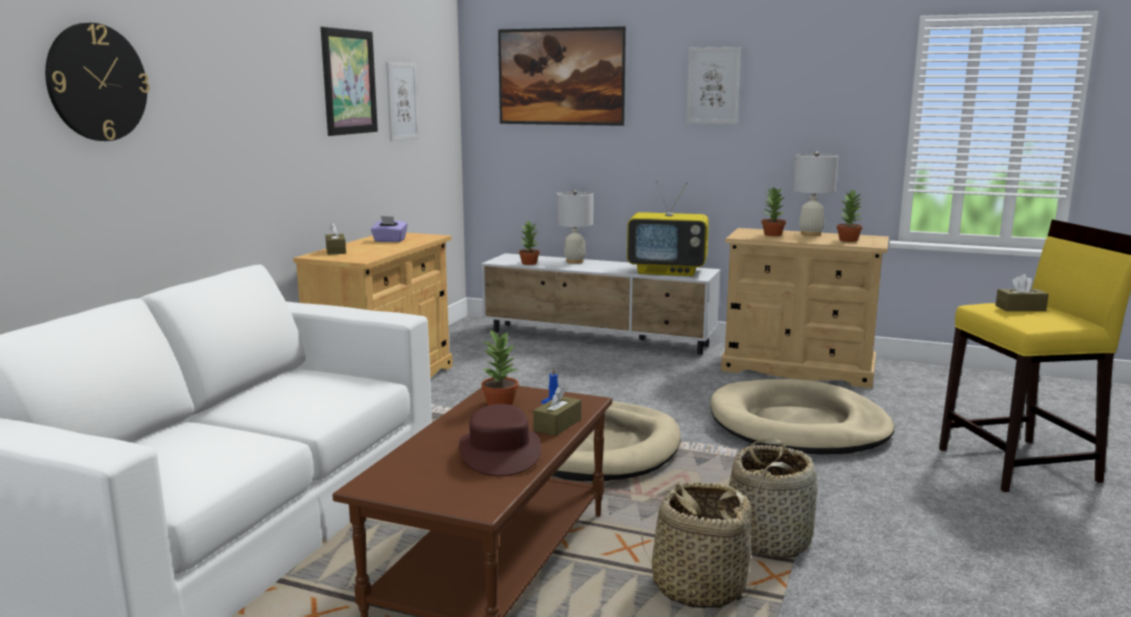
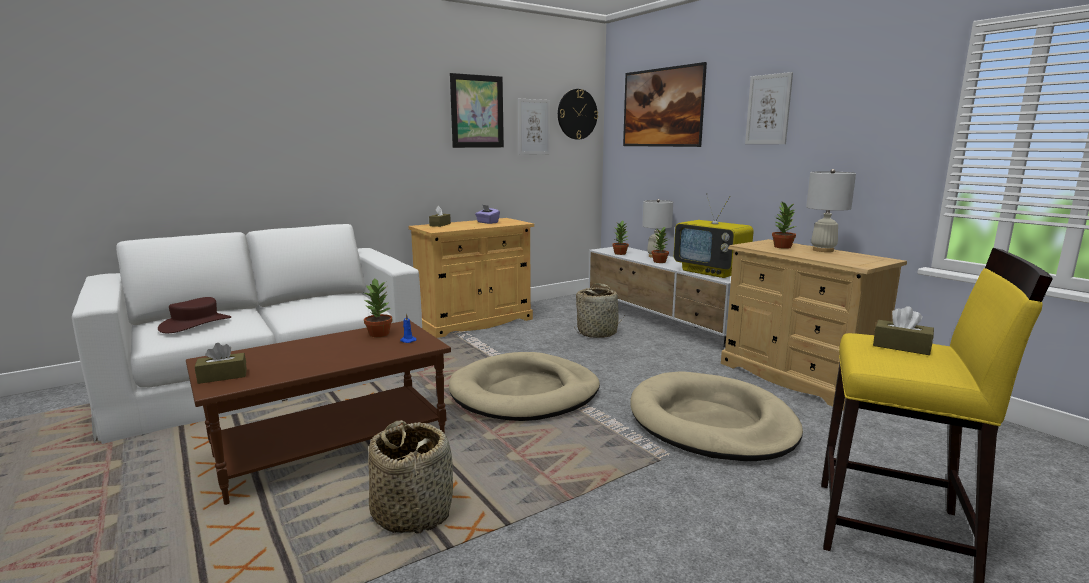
camera: 35 degrees right, 0 degrees up
(97, 82) = (251, 105): wall clock -> wall clock (577, 114)
(499, 452) = (303, 361): brown hat -> brown hat (195, 324)
(557, 425) = (374, 355): brown tissue box -> brown tissue box (222, 376)
(770, 539) = (523, 500): basket -> basket (597, 333)
(848, 240) = (847, 258): potted plant -> potted plant (660, 262)

